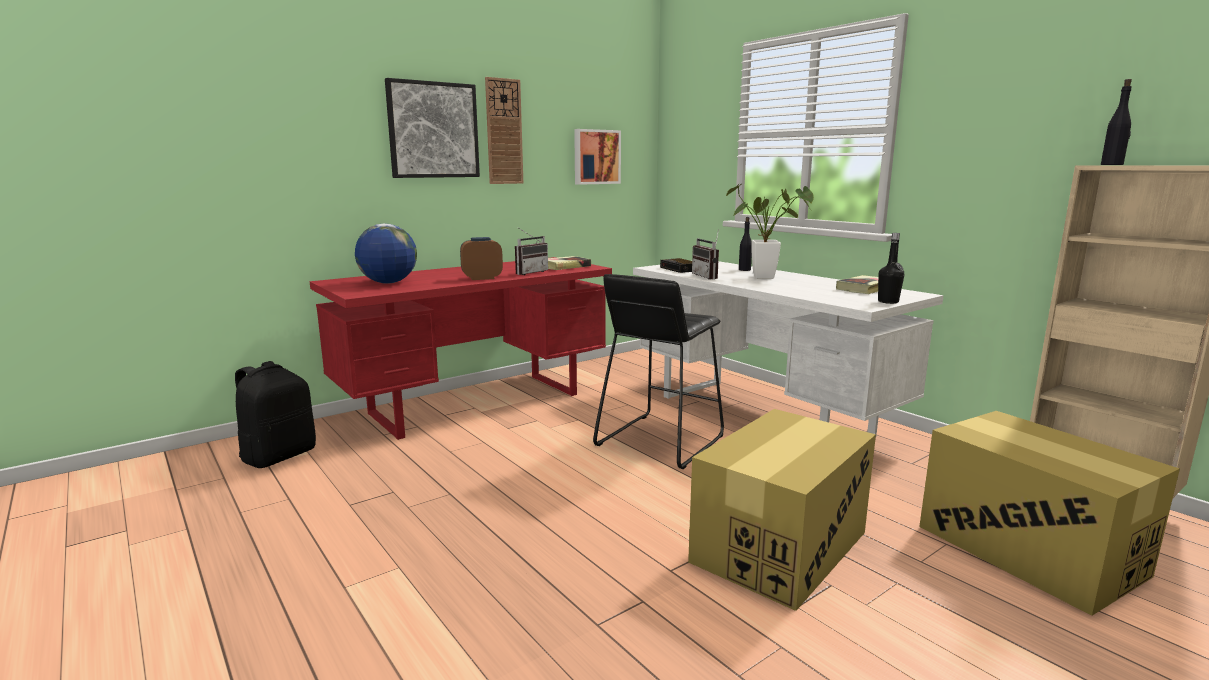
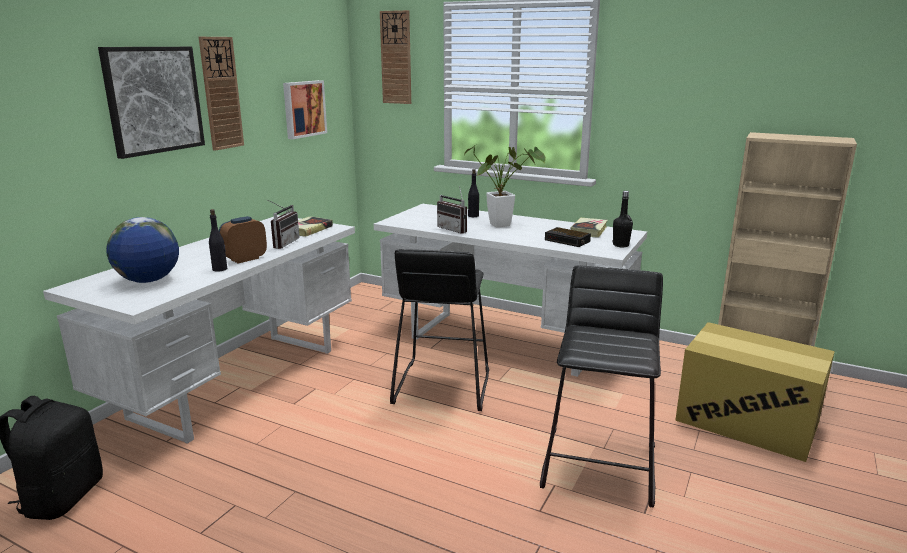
camera: 25 degrees left, 5 degrees up
(477, 403) = (238, 381): red desk -> white desk
(680, 269) = (418, 221): alarm clock -> alarm clock (568, 241)
(697, 107) = (396, 58): none -> wall clock
(780, 546) = (600, 464): cardboard box -> black stool
(1112, 164) = (769, 137): black bottle -> black bottle (220, 269)

